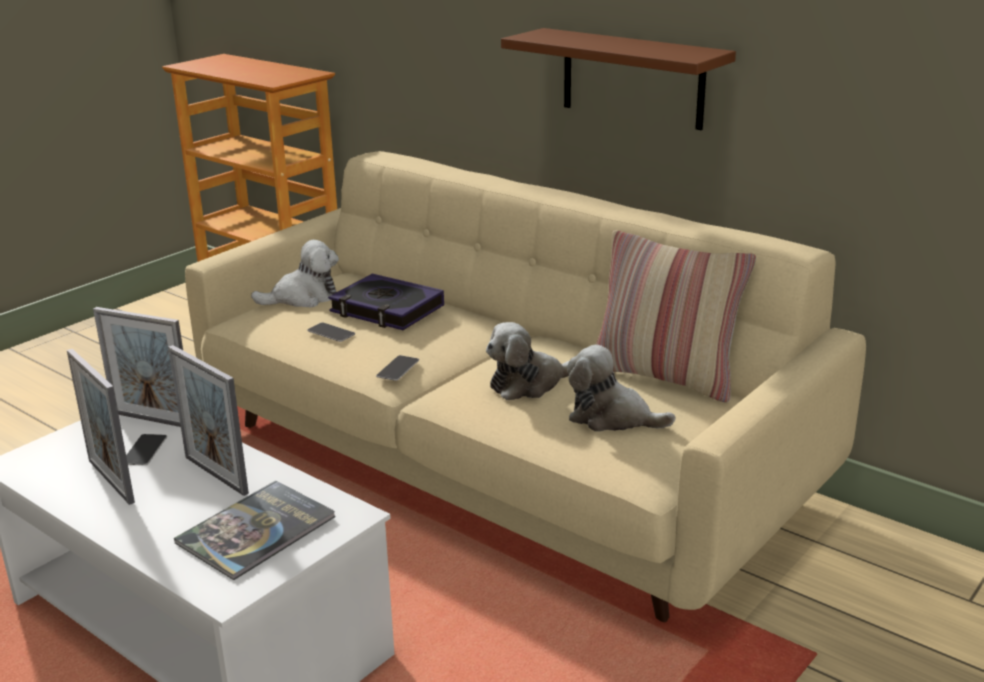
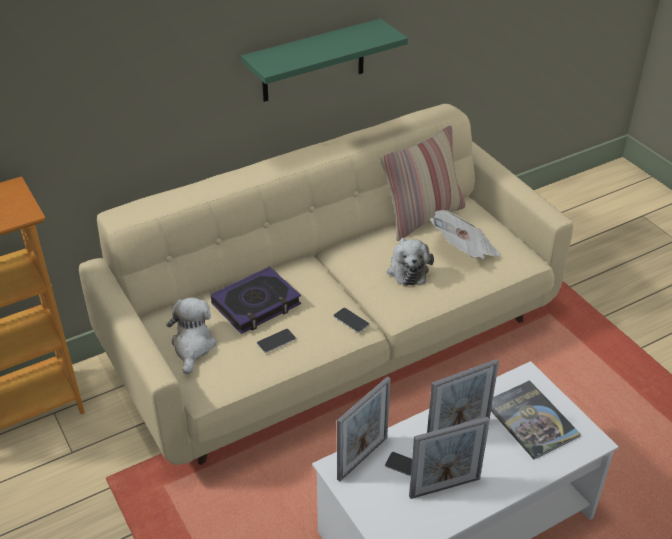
camera: 70 degrees left, 15 degrees up
(612, 418) = (464, 250): plush toy -> newspaper
(632, 78) = (313, 61): brown shelf -> green shelf

